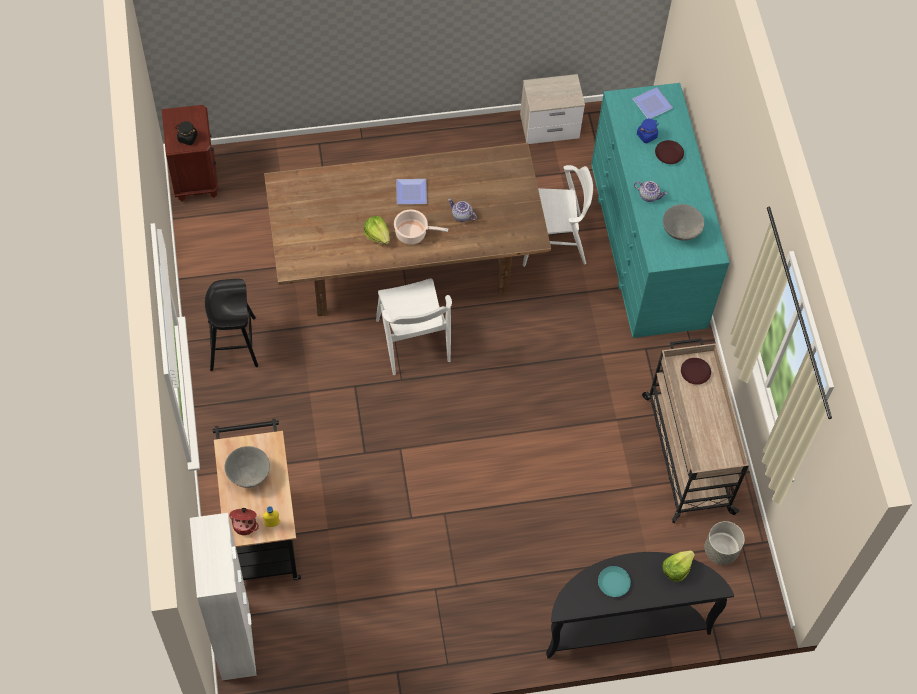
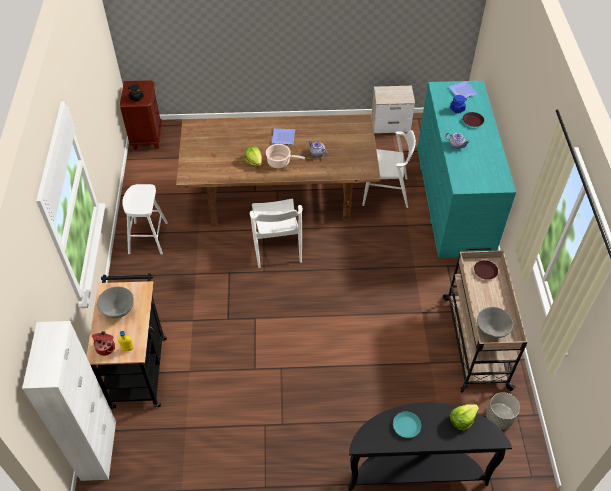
camera: 10 degrees right, 10 degrees down
(233, 343) = (148, 238): black stool -> white stool
(680, 232) = (479, 170): grey bowl -> grey bowl (491, 331)

